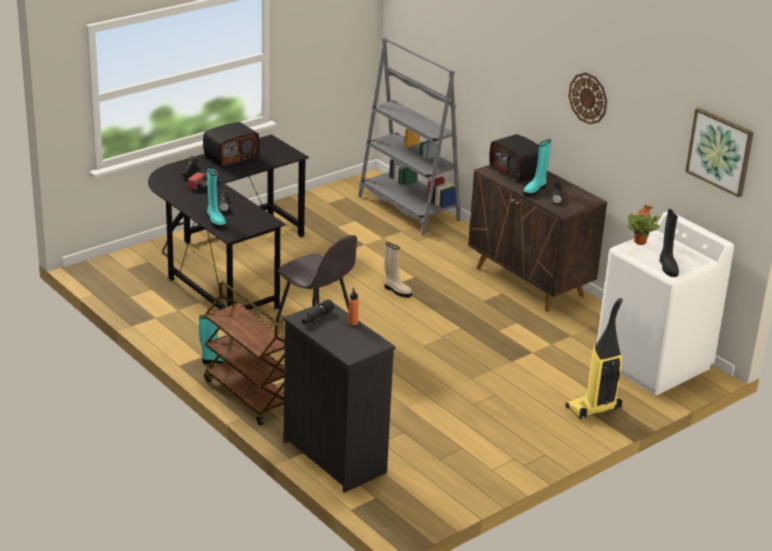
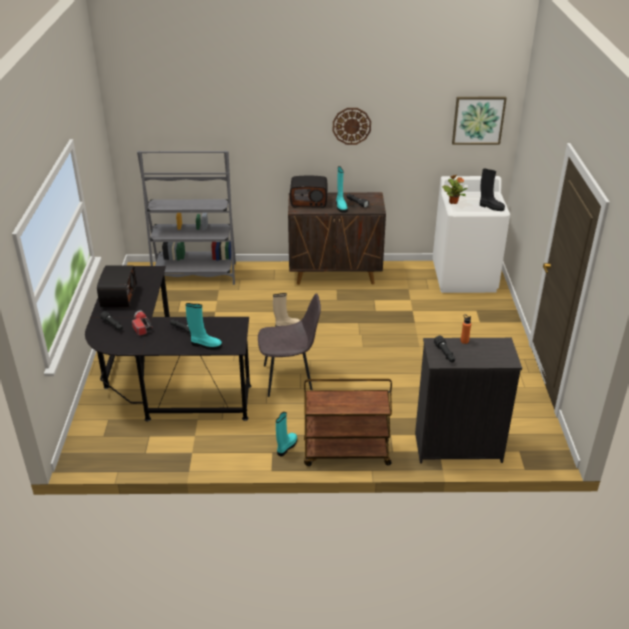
camera: 50 degrees left, 5 degrees up
(593, 409) = (491, 319): vacuum cleaner -> none

